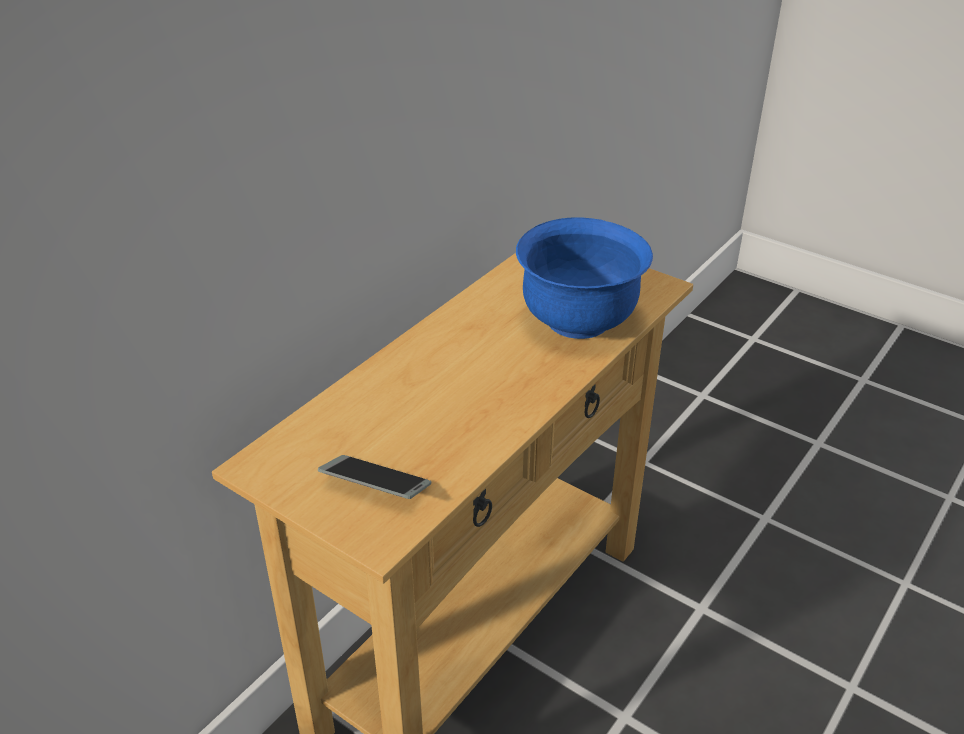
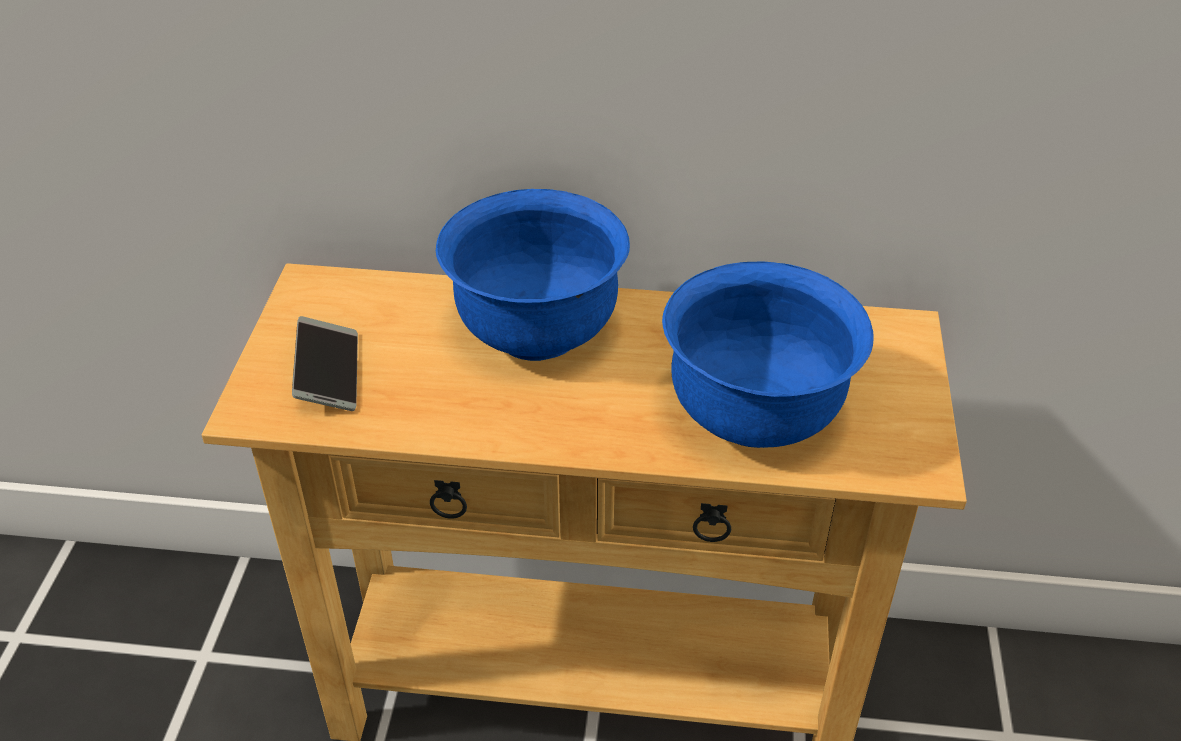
camera: 60 degrees right, 5 degrees up
(425, 374) = (536, 332): none -> blue bowl

